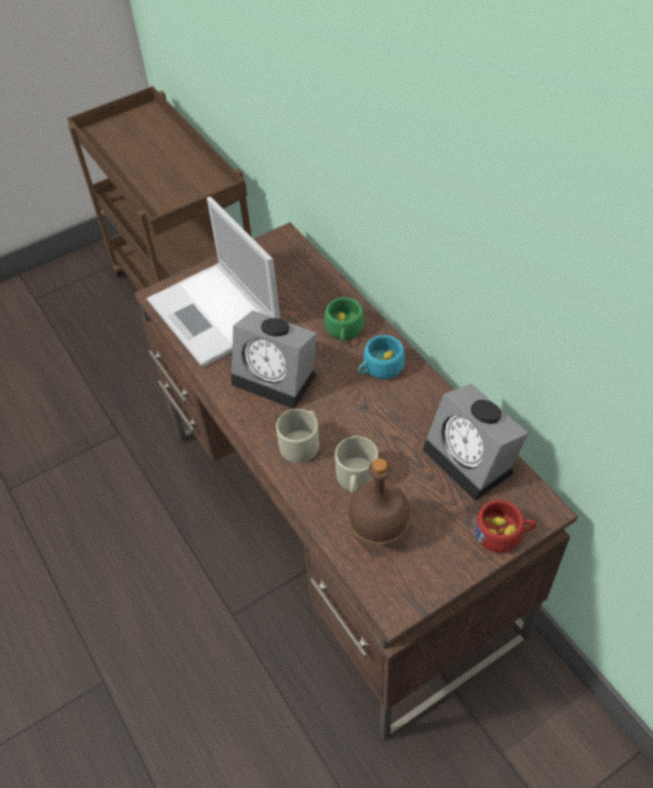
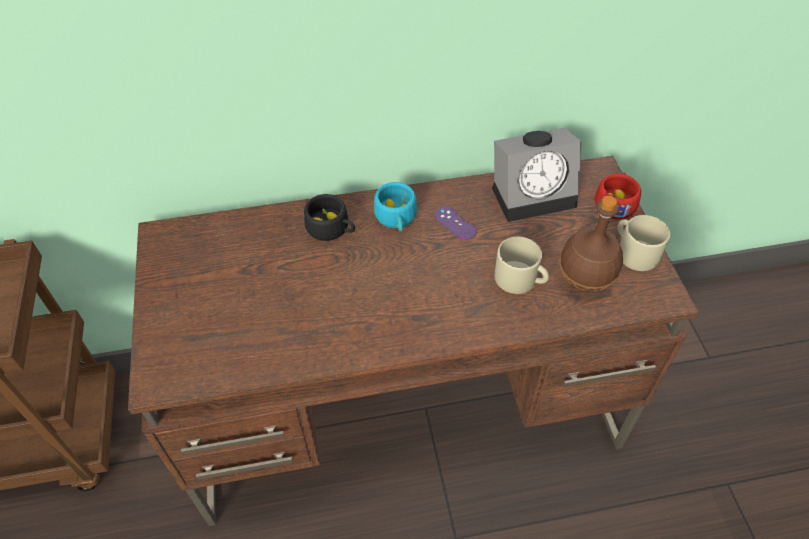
camera: 70 degrees left, 0 degrees up
(215, 314) = (230, 331): laptop -> none
(278, 378) = (361, 301): alarm clock -> none
(302, 442) = (457, 307): beige mug -> beige mug (634, 251)
(344, 331) = (332, 229): green cup -> black cup
(398, 411) = (455, 223): none -> purple game controller

